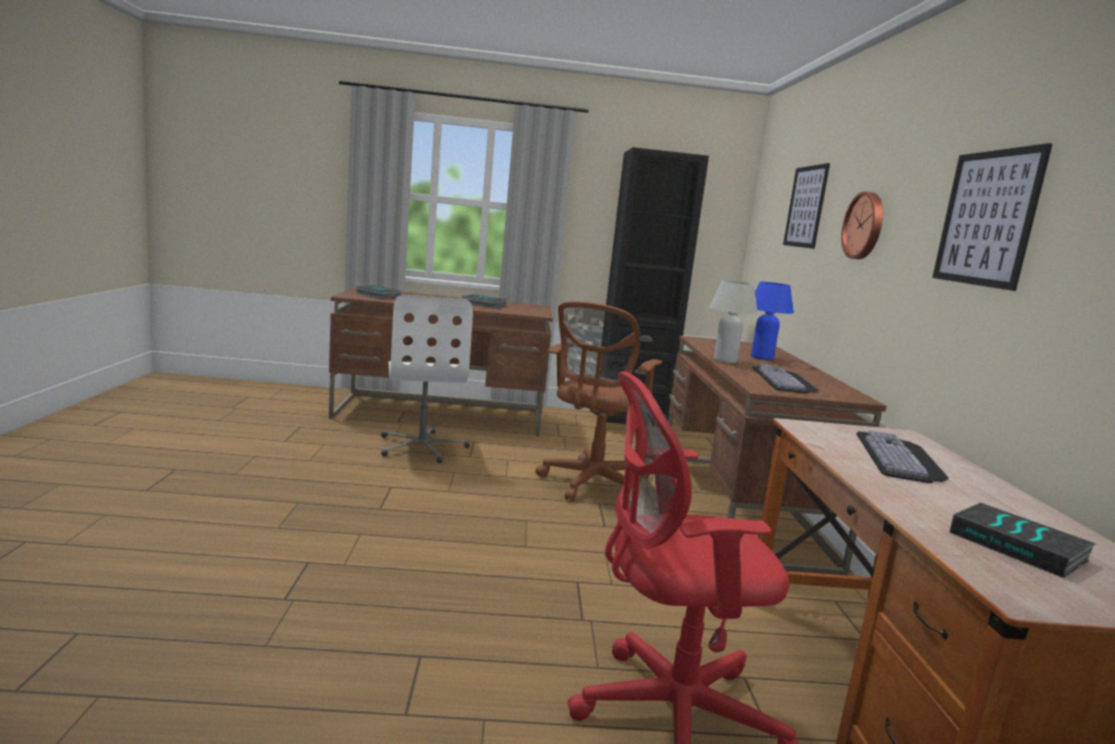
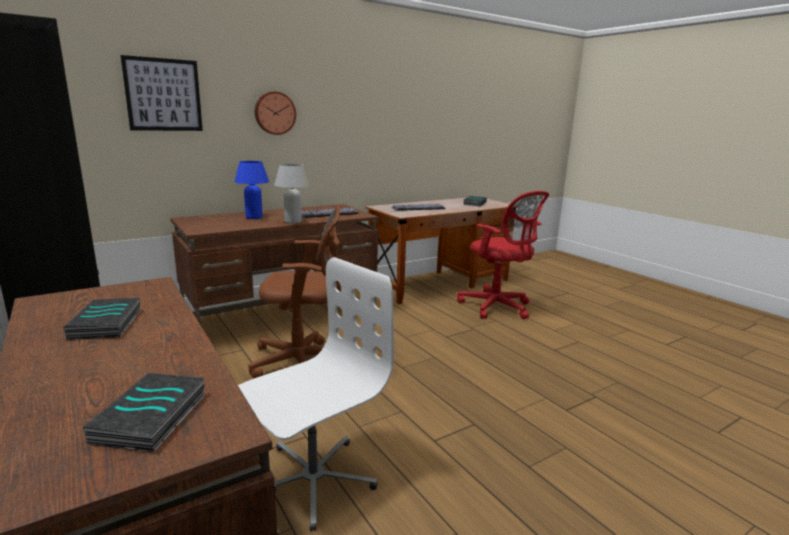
camera: 120 degrees left, 5 degrees up
(987, 218) = (374, 110): picture -> none

